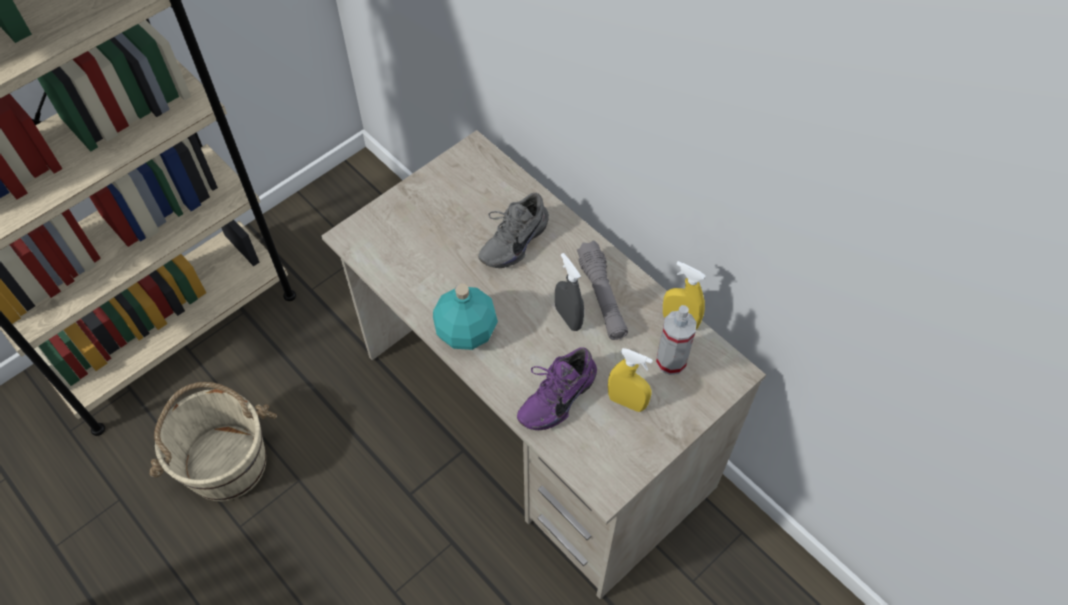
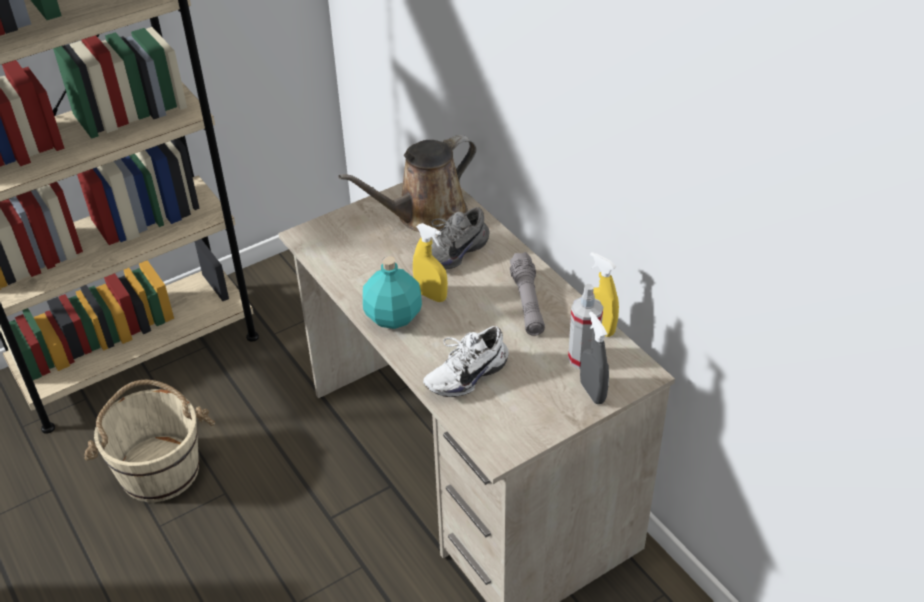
camera: 10 degrees right, 15 degrees down
(475, 195) = (425, 215): none -> brown watering can
(555, 396) = (465, 374): purple shoe -> white shoe
(568, 318) = (491, 315): grey spray bottle -> grey spray bottle (592, 392)
(627, 402) = (533, 386): yellow spray bottle -> yellow spray bottle (431, 295)

